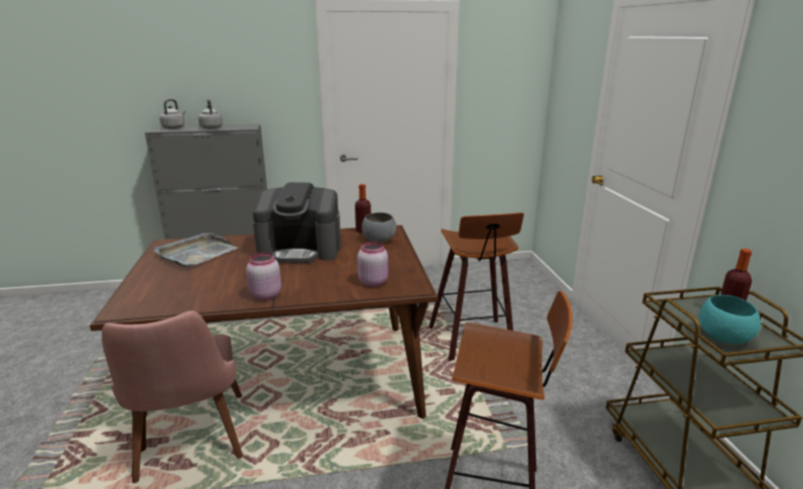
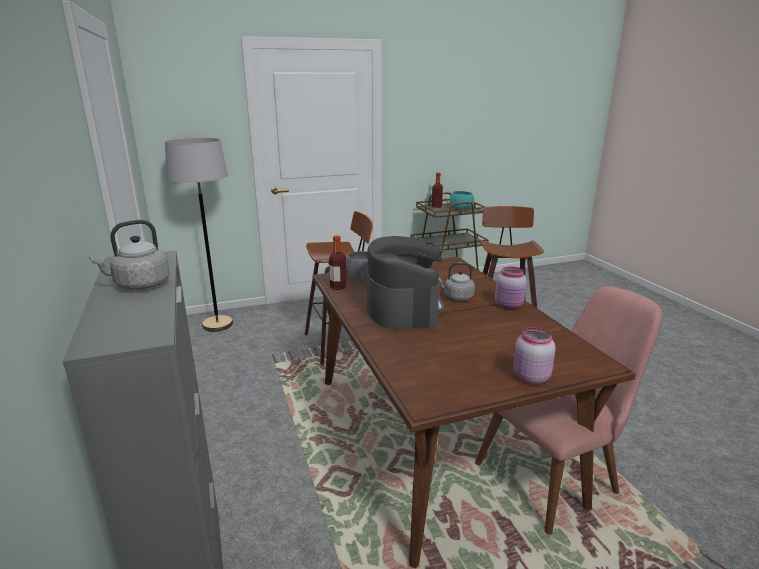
camera: 100 degrees left, 0 degrees up
(174, 127) = (115, 323): grey kettle -> grey kettle (456, 297)
(196, 253) = (444, 366): grey tray -> none
(373, 282) = (453, 273): pink jar -> pink jar (530, 378)
(516, 278) = (217, 324): none -> grey floor lamp

